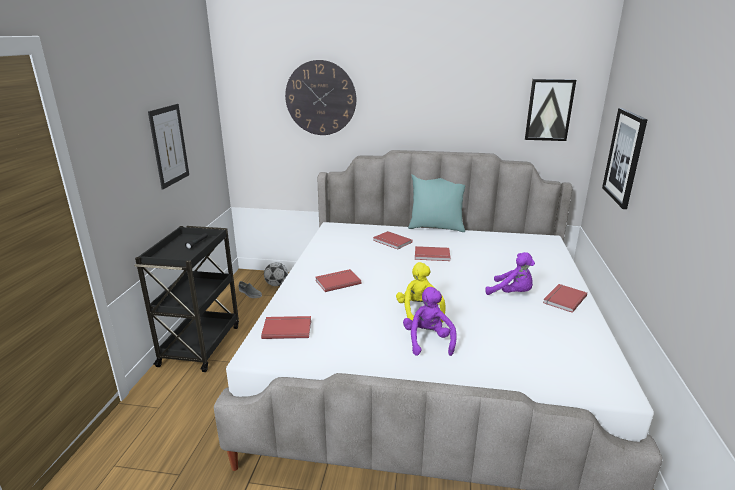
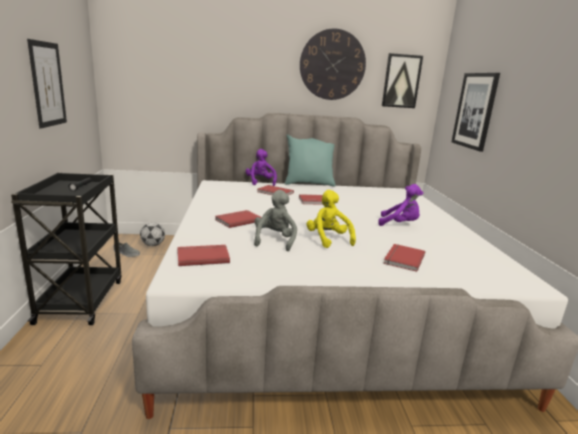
camera: 15 degrees left, 5 degrees down
(320, 98) = (200, 61): wall clock -> wall clock (332, 65)
(363, 311) = (274, 240): none -> grey plush toy
(428, 341) = (349, 260): purple plush toy -> purple plush toy (260, 182)
(563, 299) = (443, 227): red book -> red book (402, 259)

